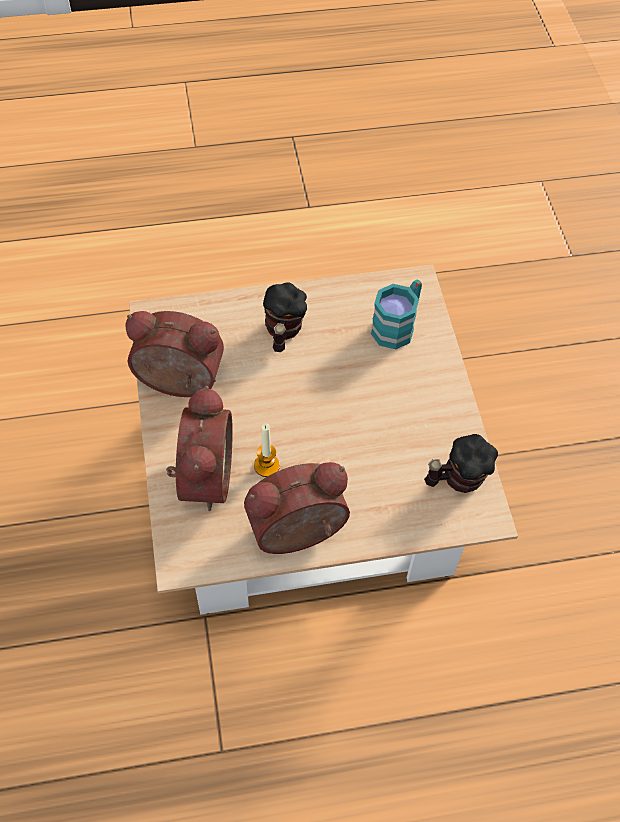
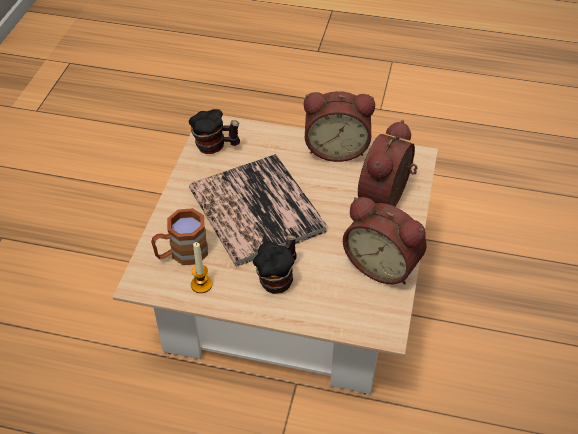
camera: 155 degrees left, 10 degrees down
(266, 465) = (338, 191): candle -> candle (201, 284)
(350, 404) = (256, 210): none -> book
(397, 325) = (181, 254): turquoise mug -> brown mug

